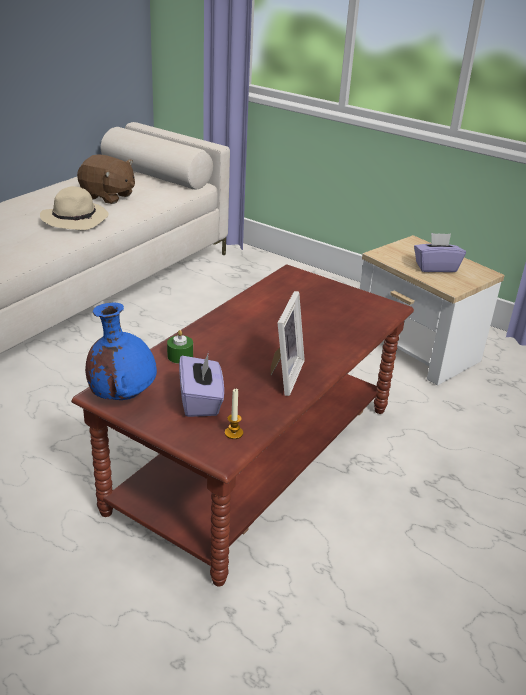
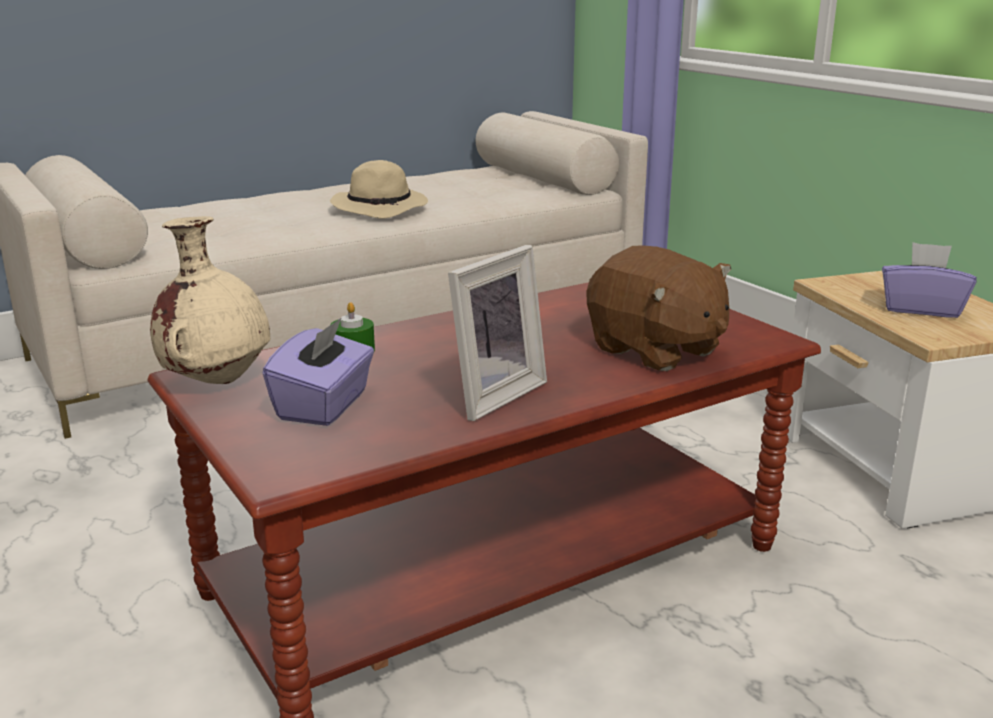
camera: 25 degrees right, 10 degrees down
(108, 196) = (450, 191): brown plush toy -> brown plush toy (655, 350)
(122, 395) = (217, 381): blue vase -> beige vase
(234, 433) = (330, 452): candle -> none

